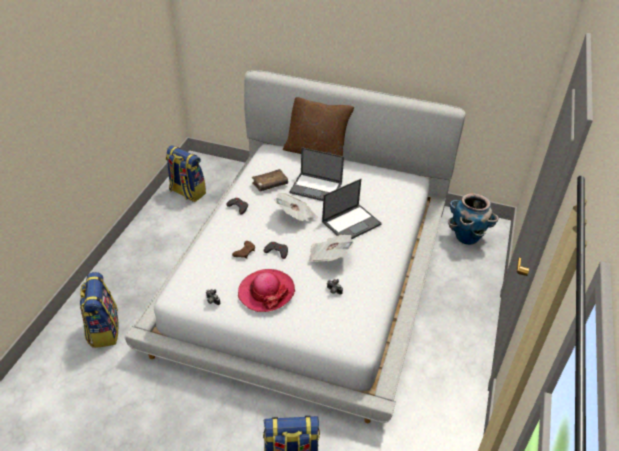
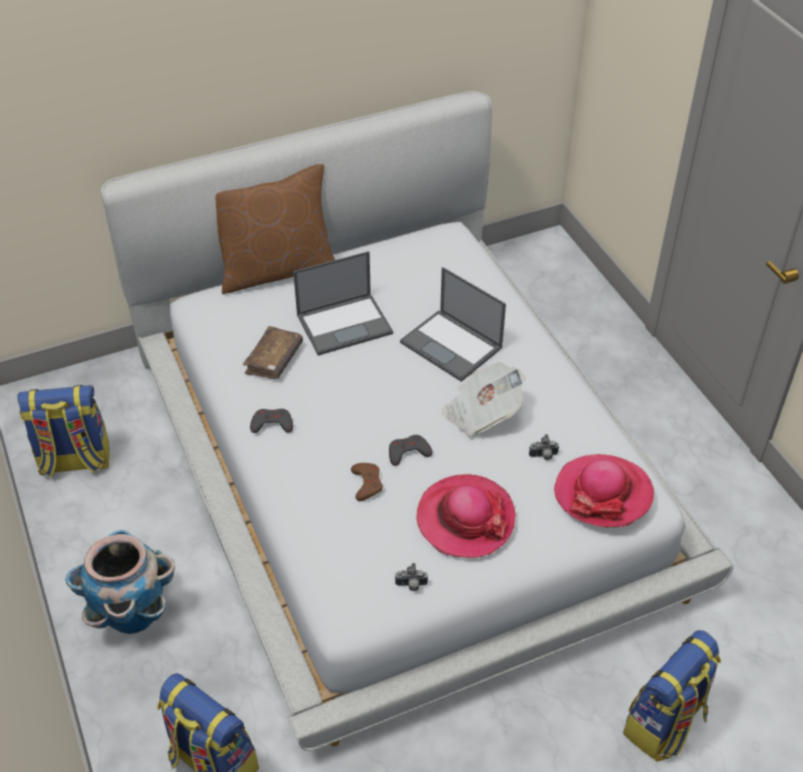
camera: 40 degrees left, 5 degrees up
(296, 216) = (370, 384): newspaper -> none
(340, 324) = (603, 493): none -> hat
(351, 223) = (452, 345): laptop -> laptop turned 120 degrees clockwise
(466, 237) = (536, 280): planter -> planter (132, 614)

